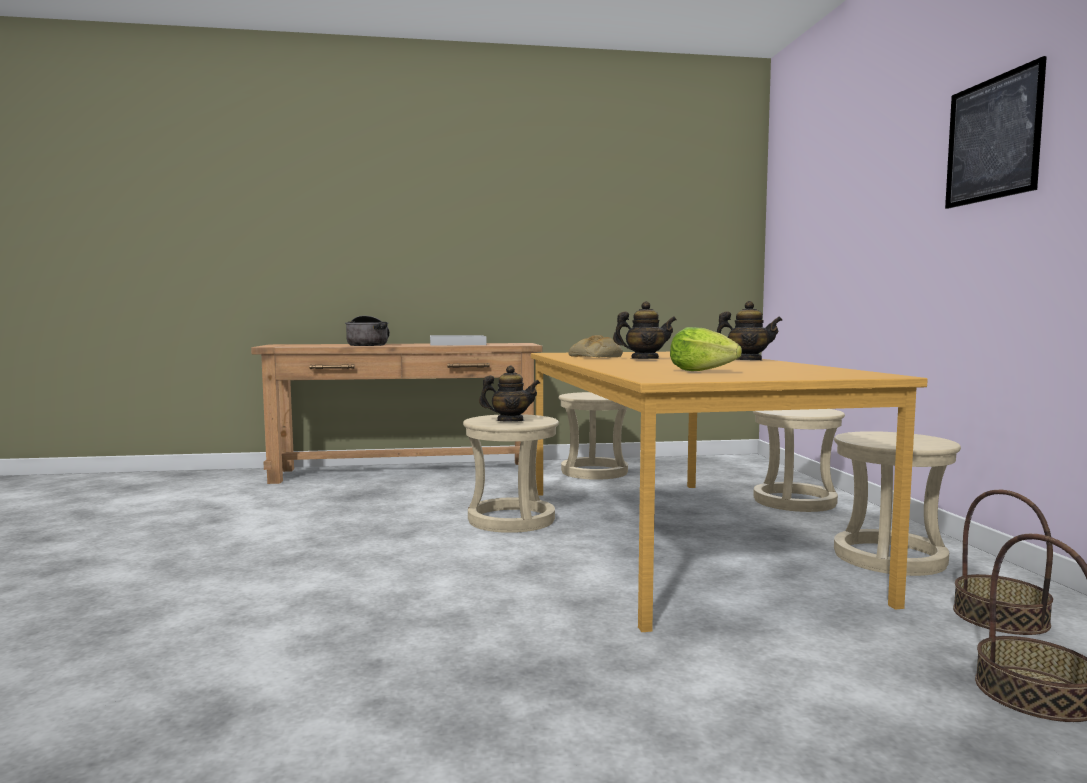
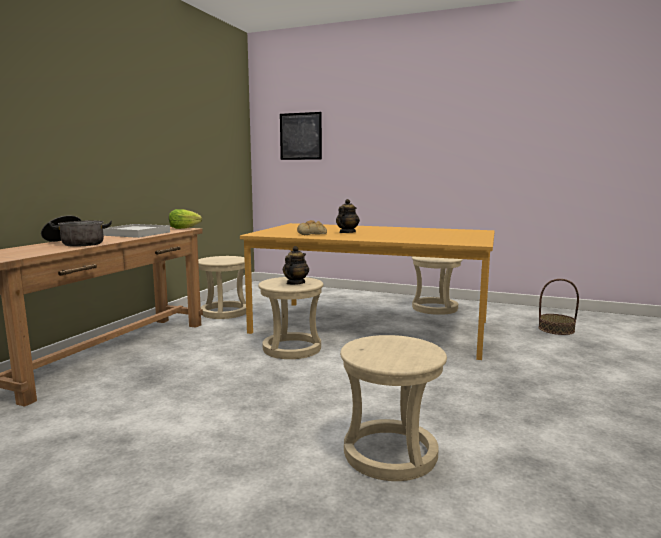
camera: 60 degrees left, 5 degrees up
(701, 371) = (440, 237): lettuce -> lettuce (183, 228)
(747, 360) = (382, 228): teapot -> none
(795, 501) = (347, 298): beige stool -> beige stool (390, 453)
(992, 139) = (438, 125): picture -> picture (300, 136)
(1000, 617) = (500, 315): basket -> none

